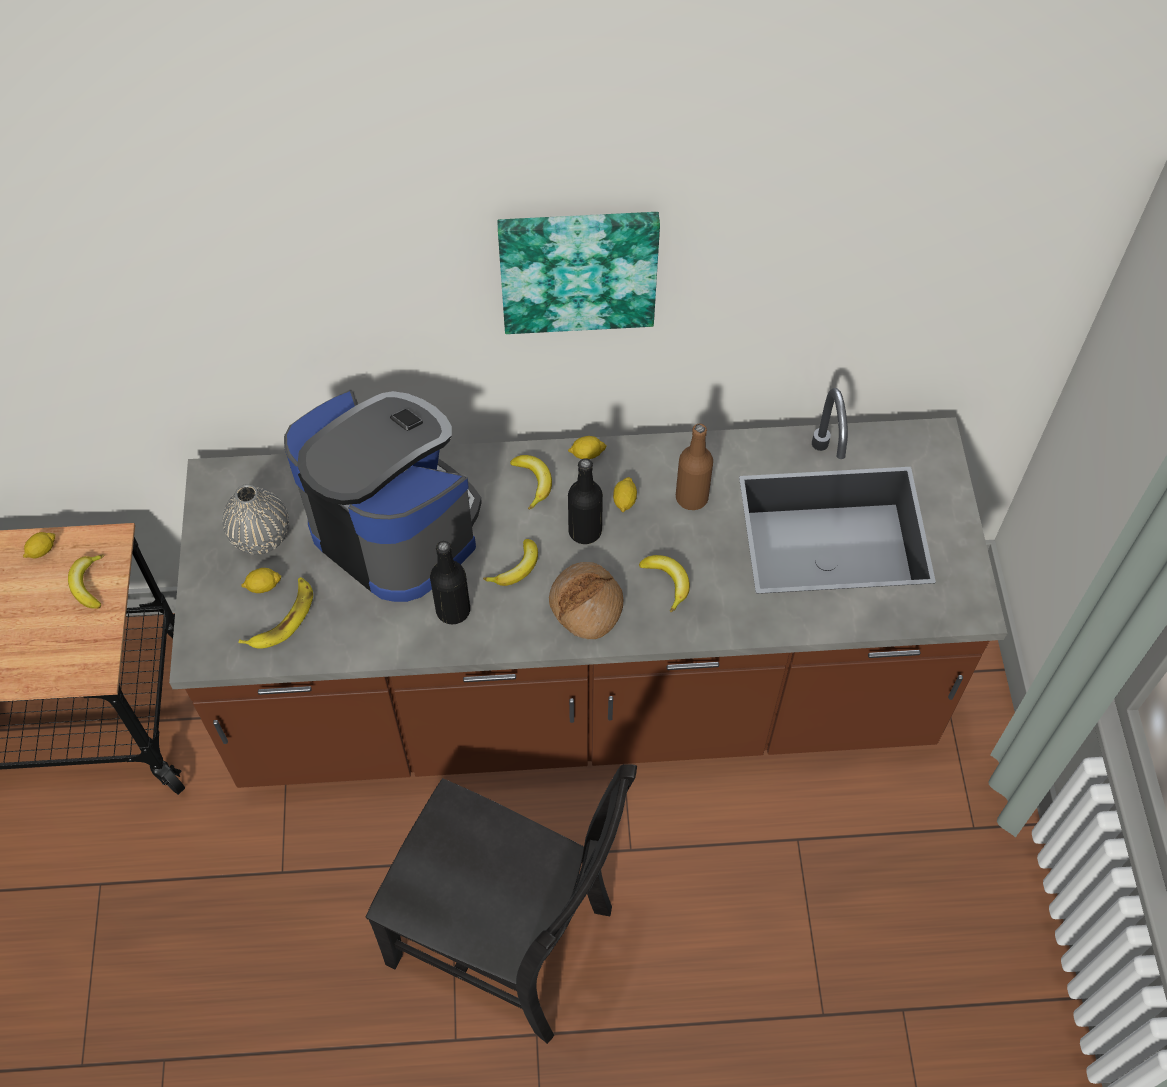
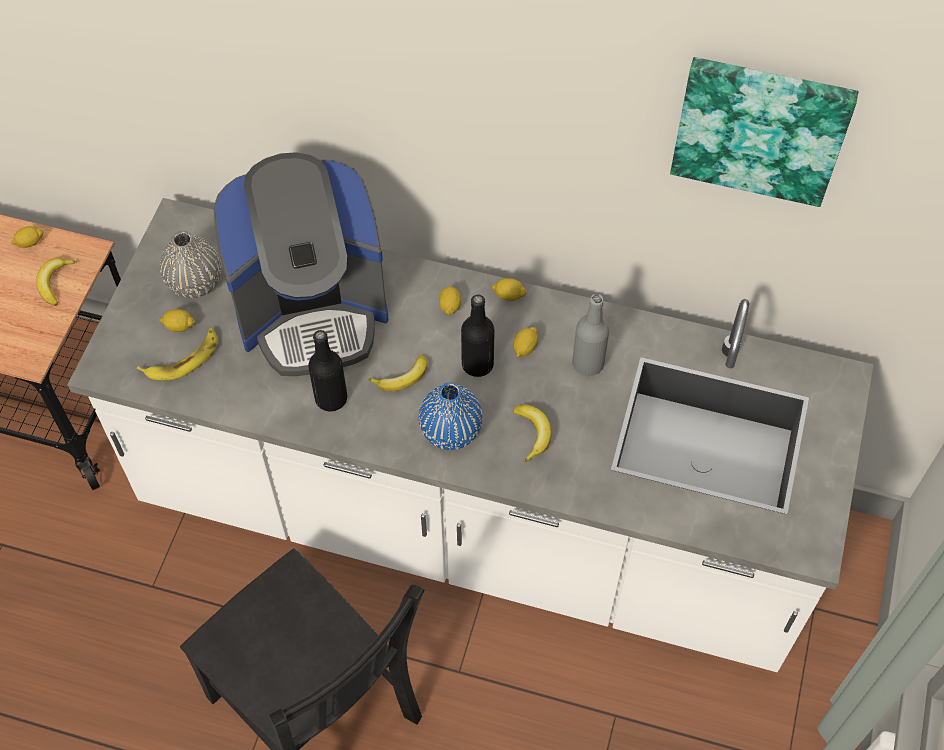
camera: 20 degrees right, 0 degrees up
(396, 528) = (312, 310): coffee machine -> coffee machine turned 105 degrees clockwise
(533, 482) = (450, 306): banana -> lemon
(578, 268) = (517, 116): picture -> picture (760, 128)
(583, 693) = (472, 517): brown counter -> white counter
(586, 605) = (451, 431): bread -> blue vase
(691, 497) = (588, 363): brown bottle -> grey bottle

